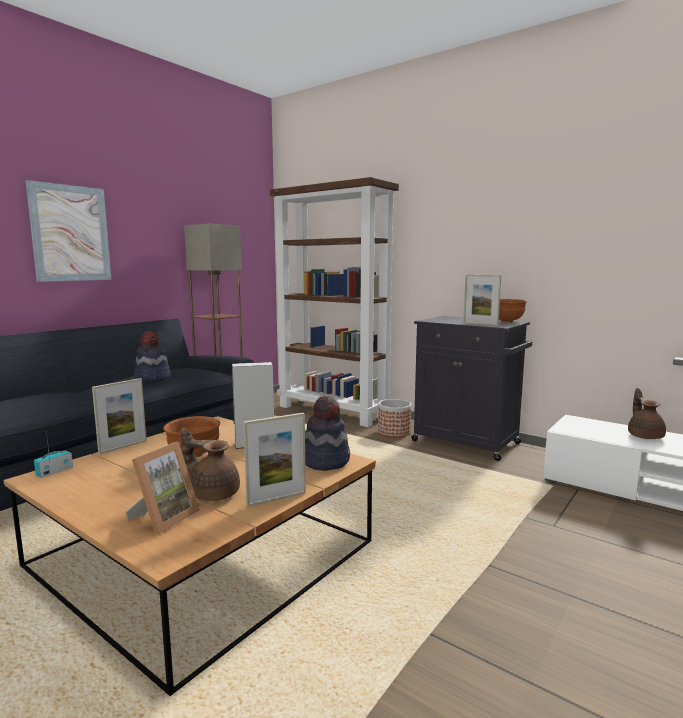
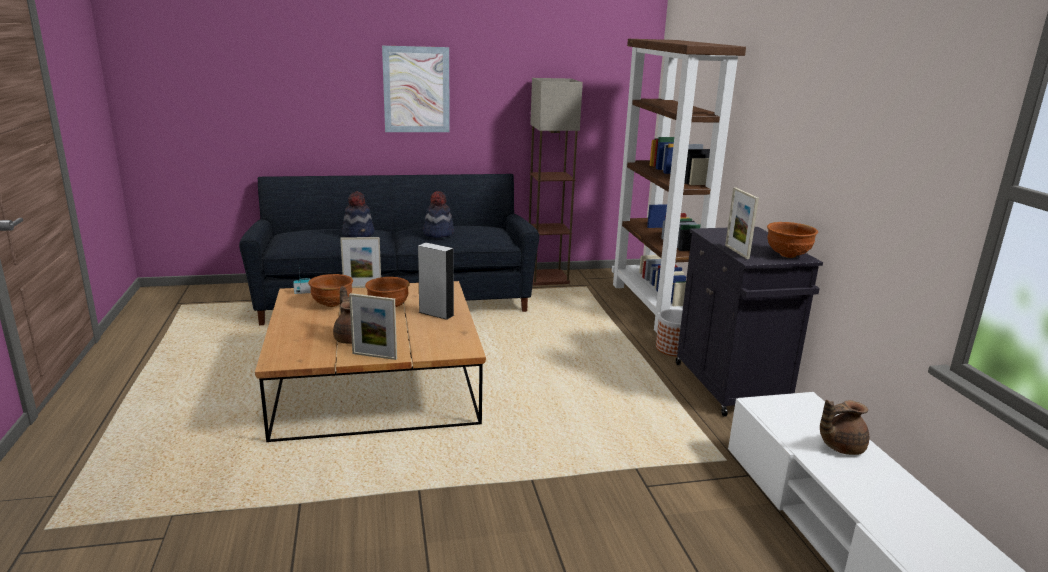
camera: 40 degrees right, 10 degrees up
(119, 472) = (332, 304): none -> brown bowl
(164, 518) = (306, 342): picture frame -> none
(326, 461) = (452, 344): hat -> hat (359, 234)
(644, 436) = (840, 447): brown teapot -> brown teapot turned 150 degrees counterclockwise

